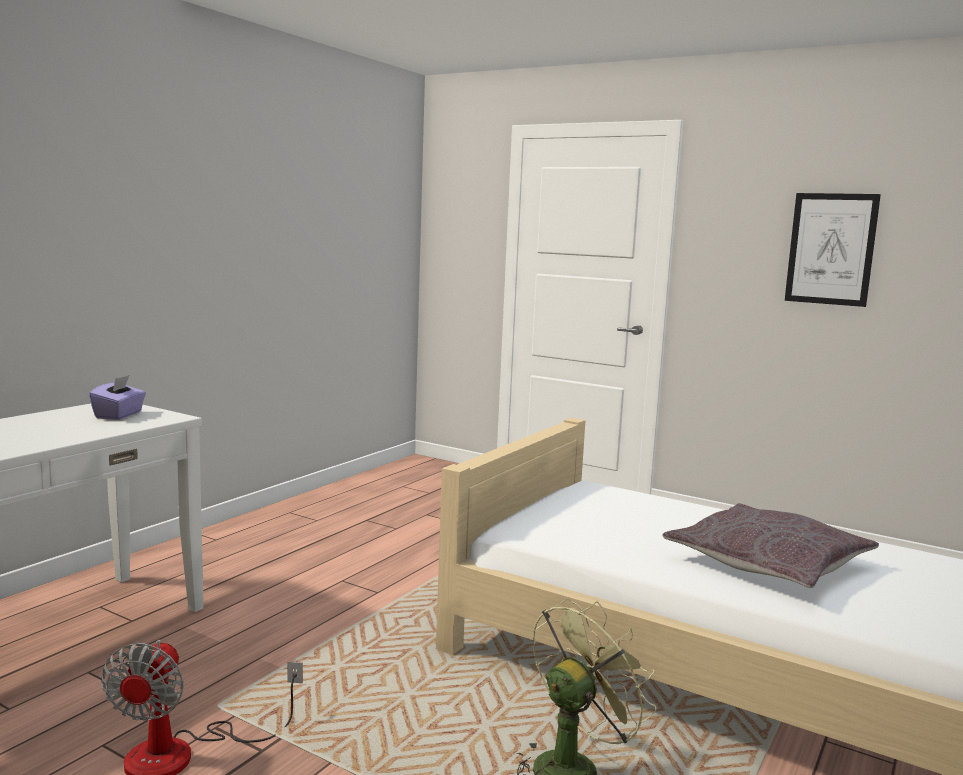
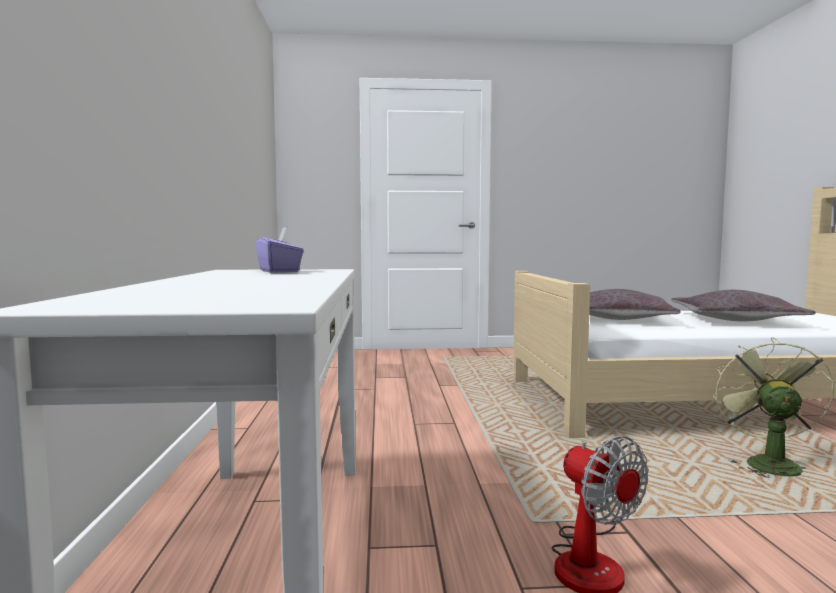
camera: 35 degrees left, 5 degrees down
(613, 517) = (617, 319): none -> grey pillow
(831, 249) = (589, 164): picture -> none

